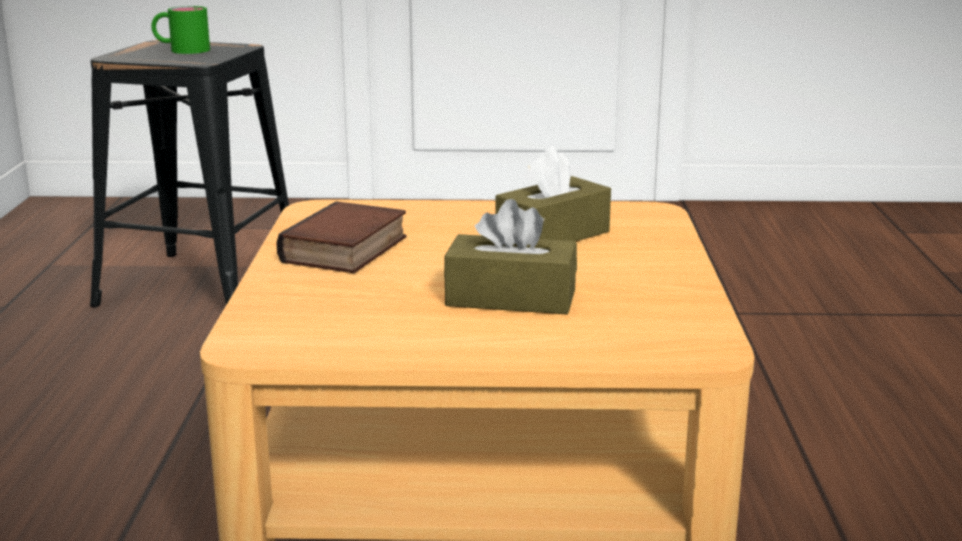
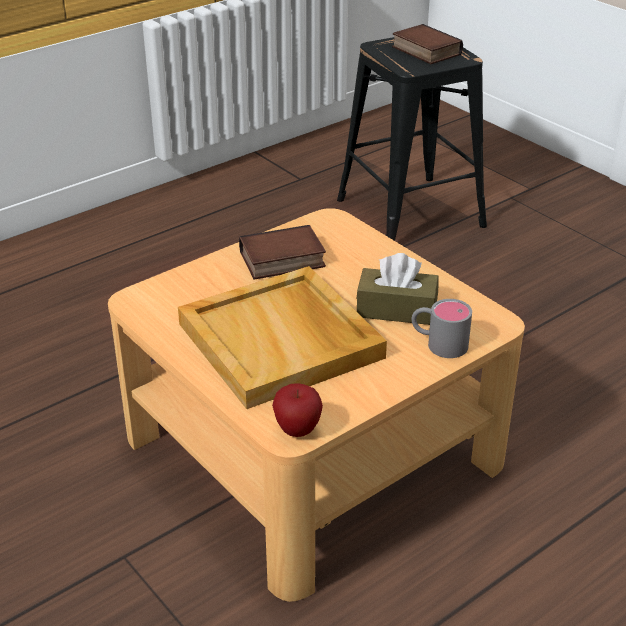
camera: 50 degrees right, 15 degrees up
(181, 50) = (424, 51): green mug -> book
(511, 298) = (282, 341): brown tissue box -> beige tray
(646, 239) = (438, 343): none -> grey mug
(704, 344) = (297, 430): none -> apple

